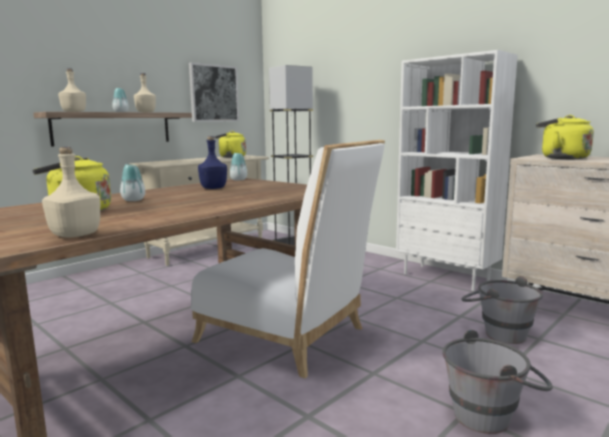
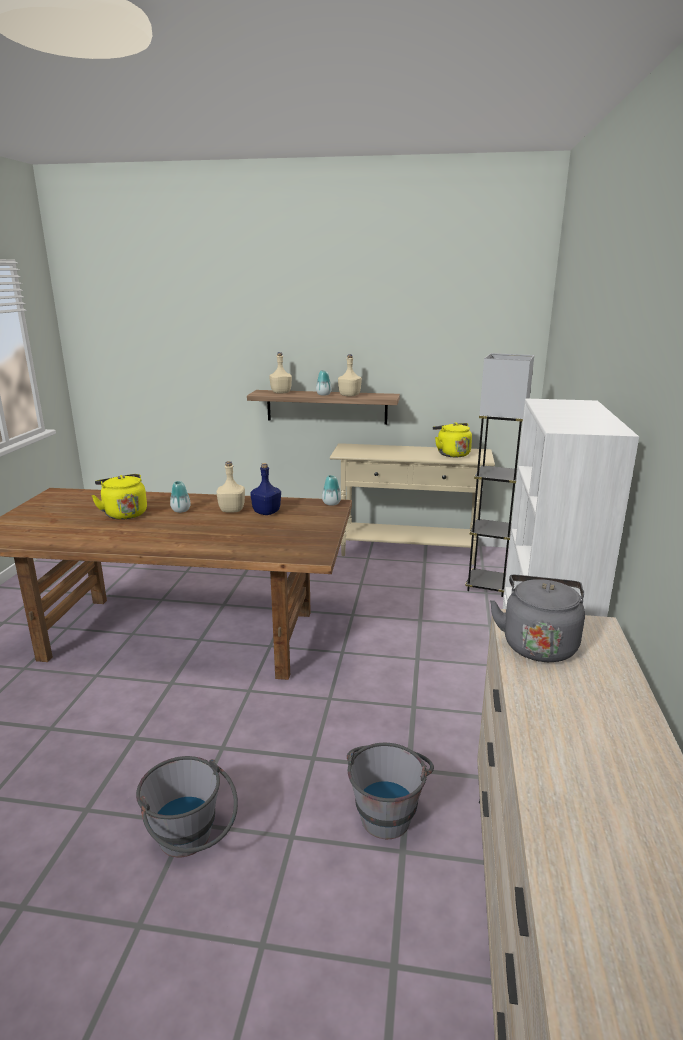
camera: 55 degrees right, 10 degrees up
(74, 235) = (51, 542): beige bottle -> beige bottle (232, 510)
(214, 93) = (456, 370): picture -> none
(288, 337) = (253, 678): white chair -> none
(561, 158) = (538, 644): yellow kettle -> grey kettle

